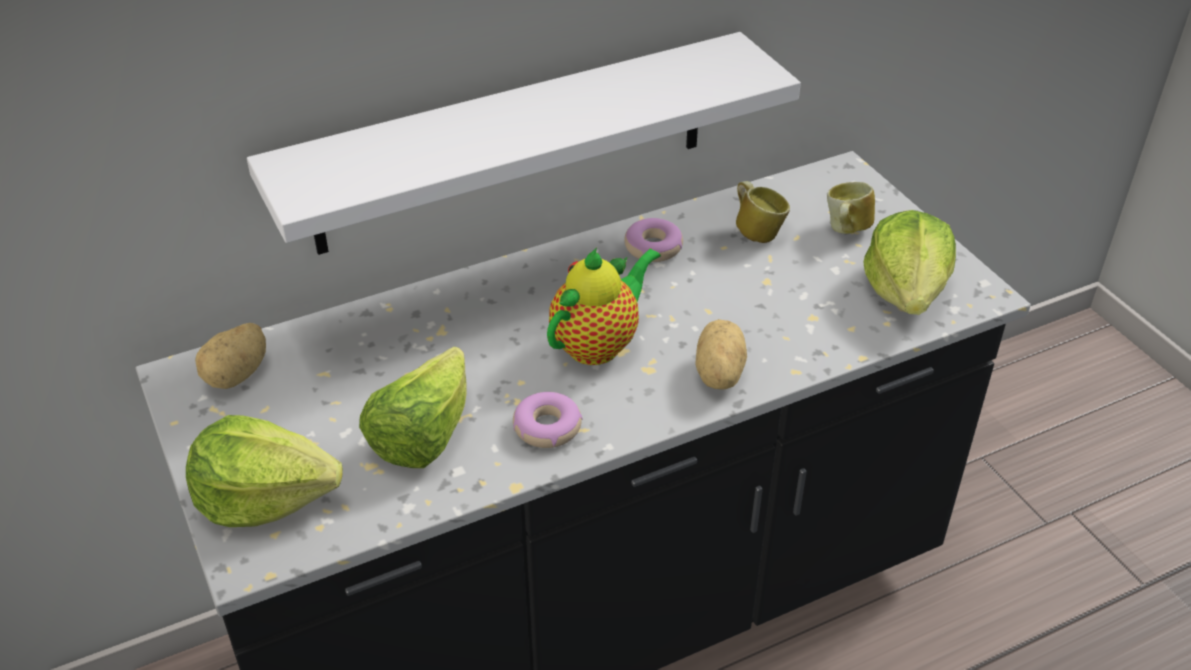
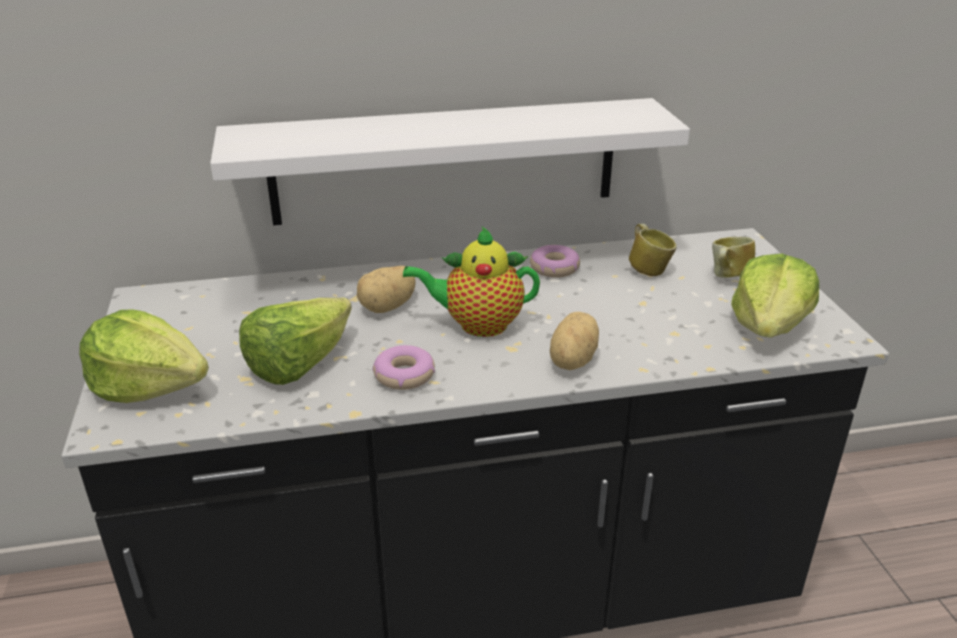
camera: 15 degrees right, 10 degrees down
(238, 375) = (183, 303): potato -> potato (388, 307)
(599, 344) = (477, 324): teapot -> teapot turned 150 degrees counterclockwise

